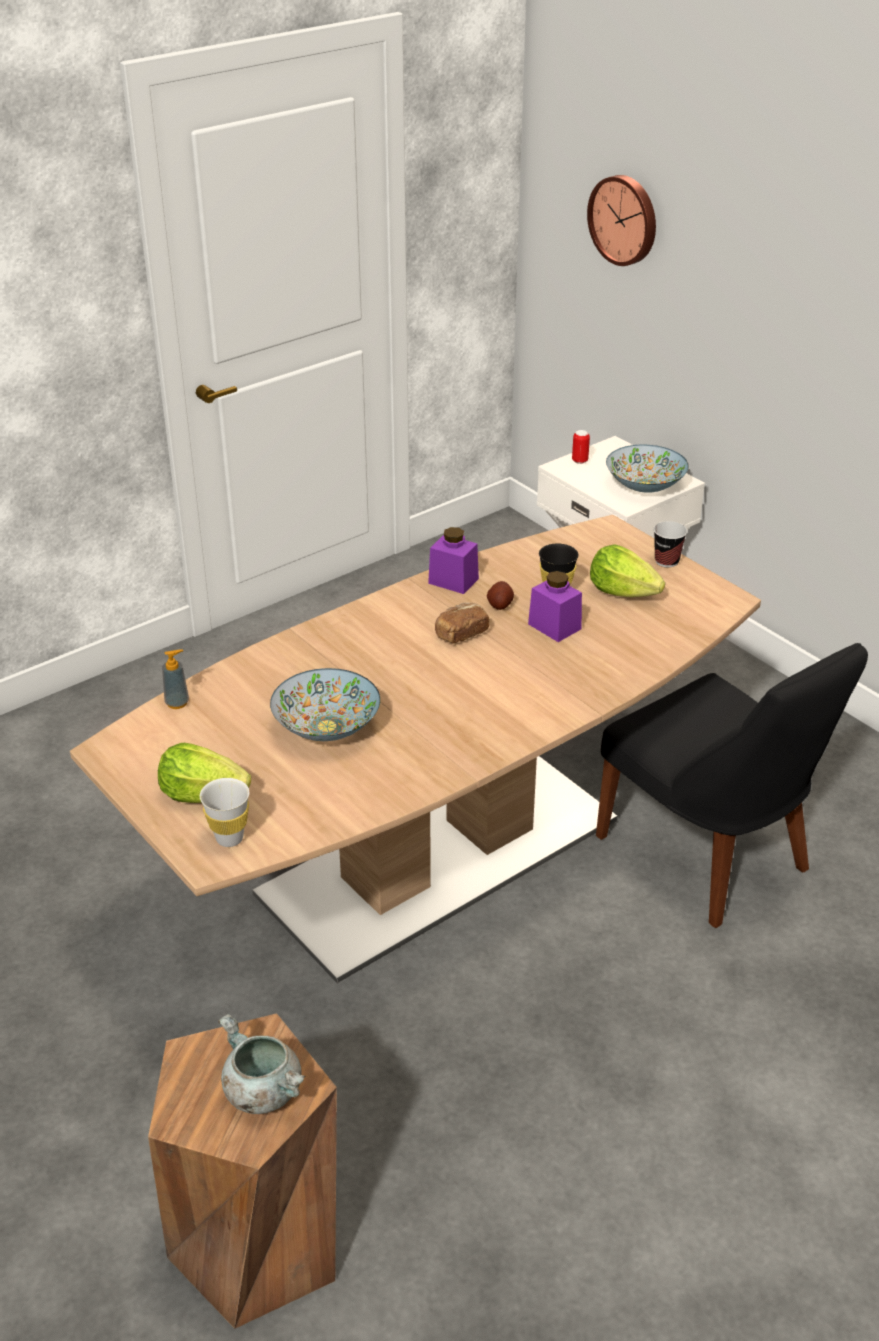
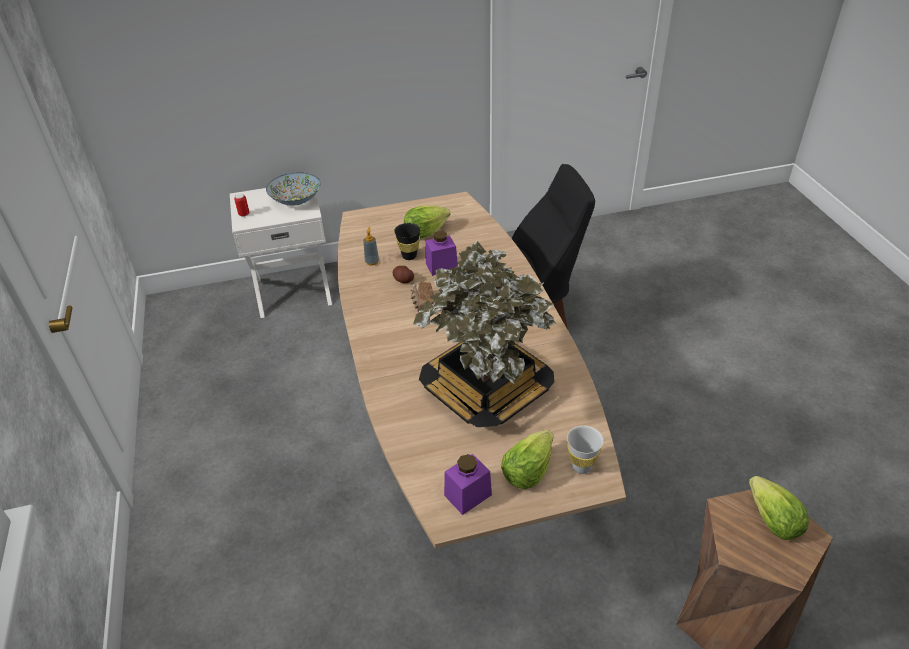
camera: 65 degrees left, 5 degrees up
(177, 703) = (412, 463): soap dispenser -> soap dispenser (372, 262)
(262, 1091) = (772, 521): grey cooking pot -> lettuce
(327, 727) = (485, 390): bowl -> potted plant
(453, 581) = (363, 292): purple jar -> purple jar (468, 495)
(624, 219) = (179, 49): wall clock -> none
(666, 561) = (407, 208): cup -> none

